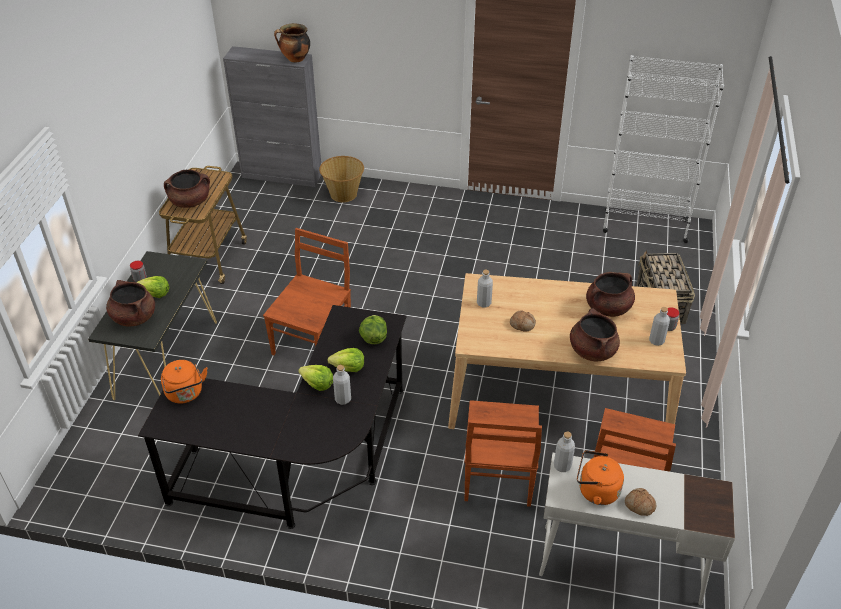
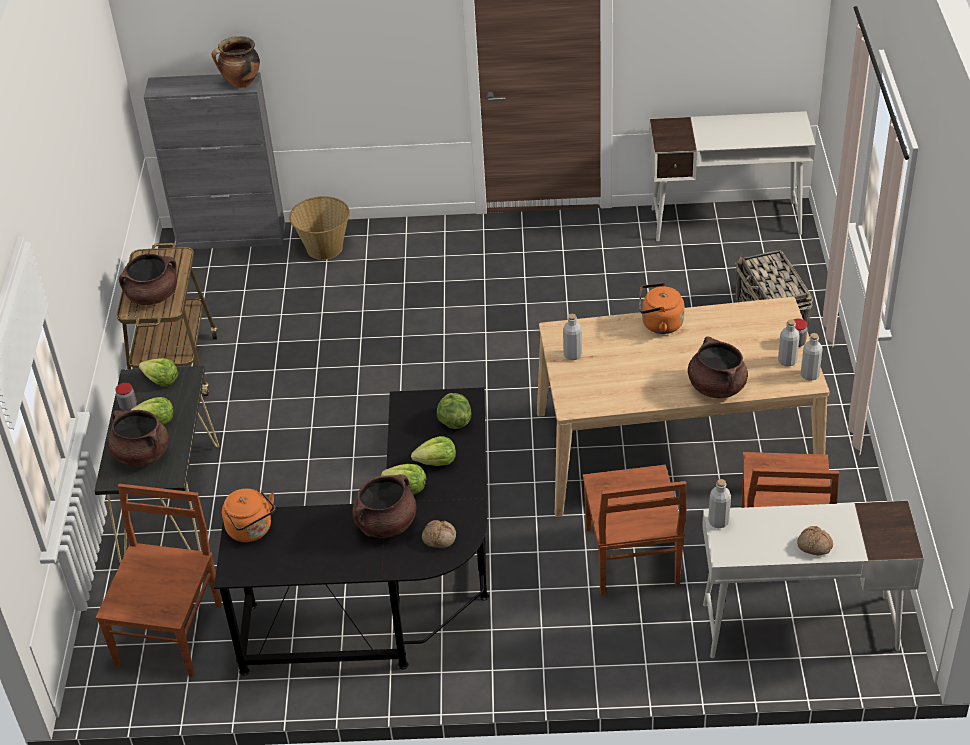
camera: 10 degrees left, 0 degrees up
(171, 264) = (161, 380): none -> lettuce
(313, 340) = (352, 444): brown chair -> brown chair (170, 632)
(343, 399) = (443, 499): grey bottle -> grey bottle (809, 375)
(522, 324) = (626, 371): bread -> bread (439, 538)
(595, 491) = (762, 540): orange kettle -> orange kettle (659, 324)
(608, 308) = (721, 334): brown cooking pot -> brown cooking pot (386, 524)
(644, 225) = (726, 221): white bookcase -> white desk

